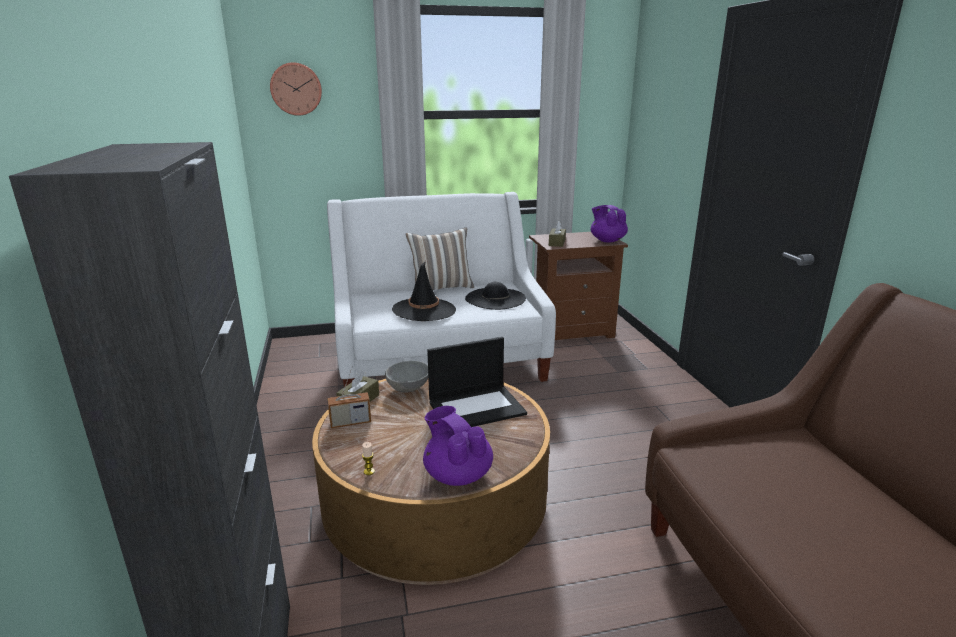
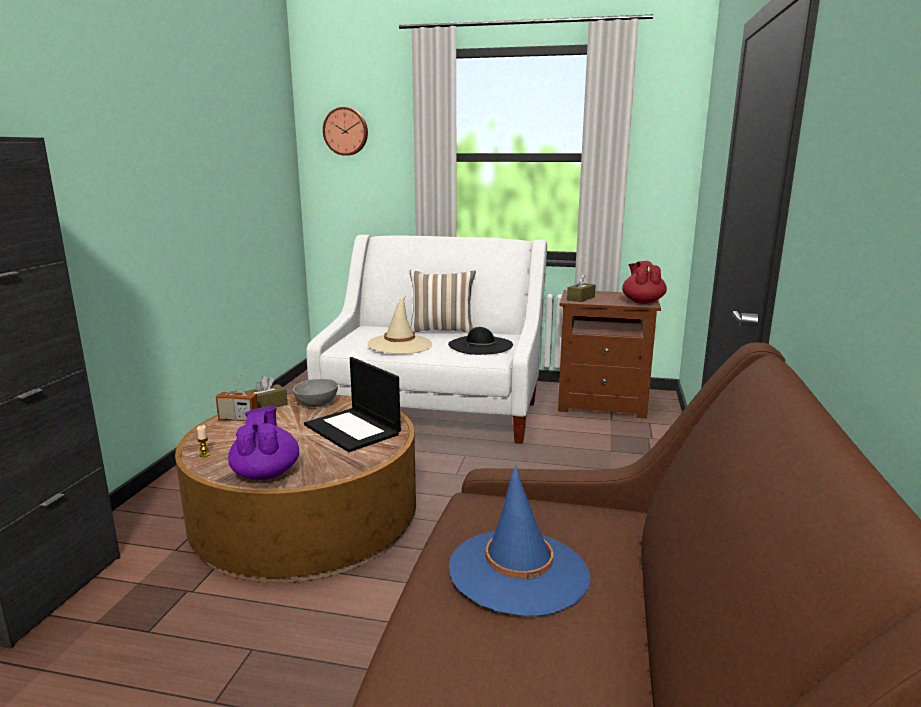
camera: 25 degrees right, 5 degrees down
(424, 310) = (400, 345): black hat -> beige hat
(477, 407) = (353, 429): laptop -> laptop turned 45 degrees clockwise
(607, 240) = (642, 302): purple teapot -> red teapot
(802, 505) = (518, 571): none -> blue hat

